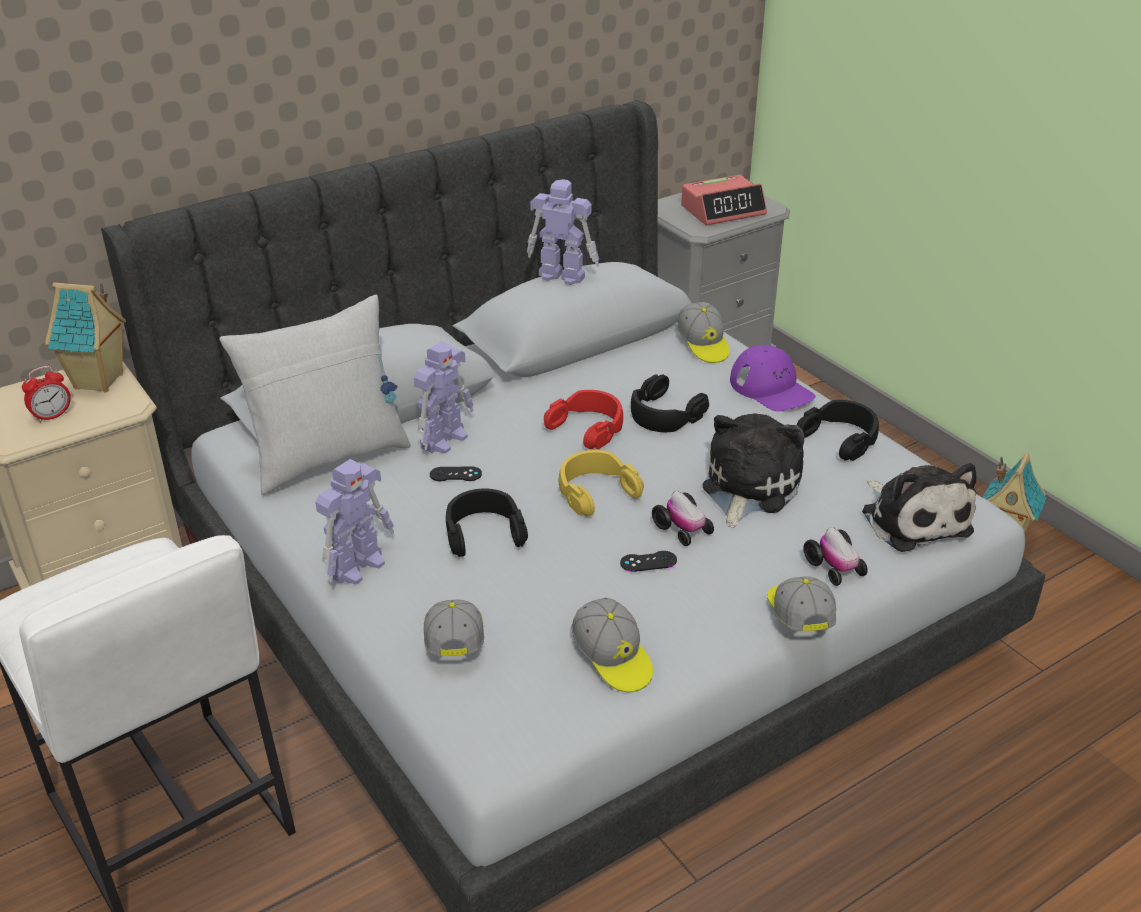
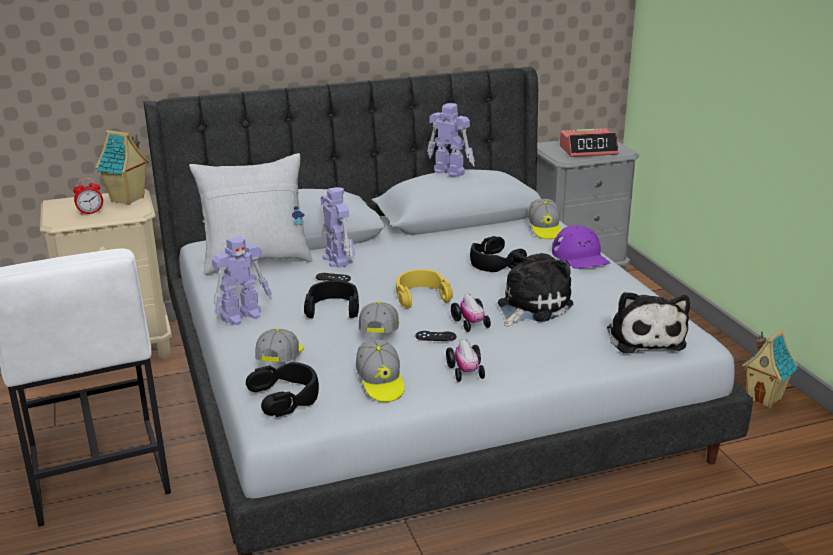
camera: 15 degrees right, 10 degrees down
(444, 439) = (337, 260): toy robot -> toy robot turned 75 degrees counterclockwise
(588, 427) = (437, 263): red headphones -> none
(798, 616) = (526, 378): cap -> cap (380, 332)
(834, 567) = (568, 355): toy car -> toy car (466, 371)
(840, 438) = (616, 287): black headphones -> black headphones (286, 396)

